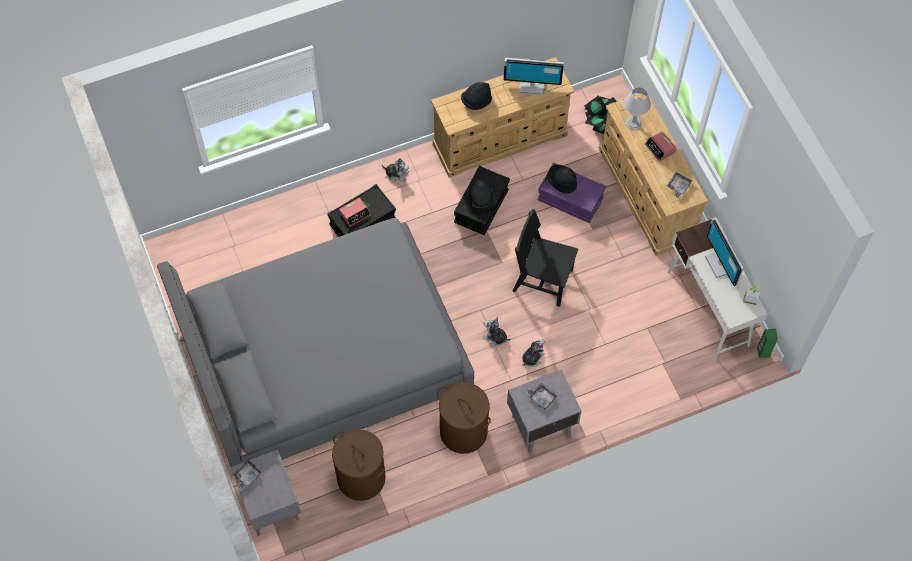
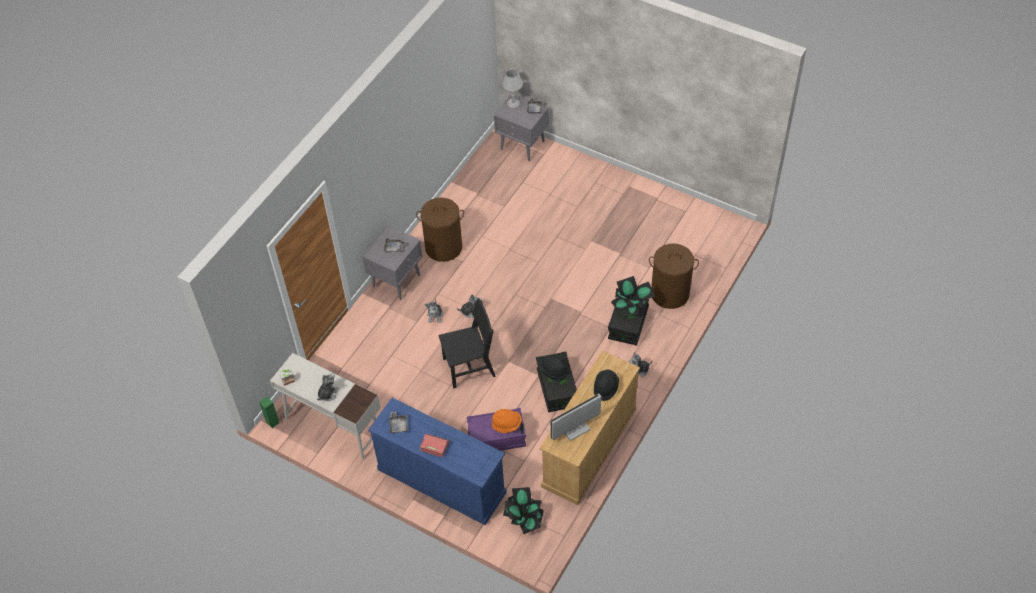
camera: 145 degrees right, 10 degrees down
(325, 359) = (568, 231): grey bed -> none
(355, 214) = (631, 305): alarm clock -> potted plant
(361, 477) = (484, 188): brown laundry basket -> brown laundry basket (669, 294)
(561, 182) = (507, 425): black hat -> orange hat
(633, 122) = (471, 453): grey table lamp -> grey table lamp (513, 103)
(646, 195) = (441, 480): beige dresser -> blue dresser
(720, 264) = (327, 393): monitor -> plush toy

